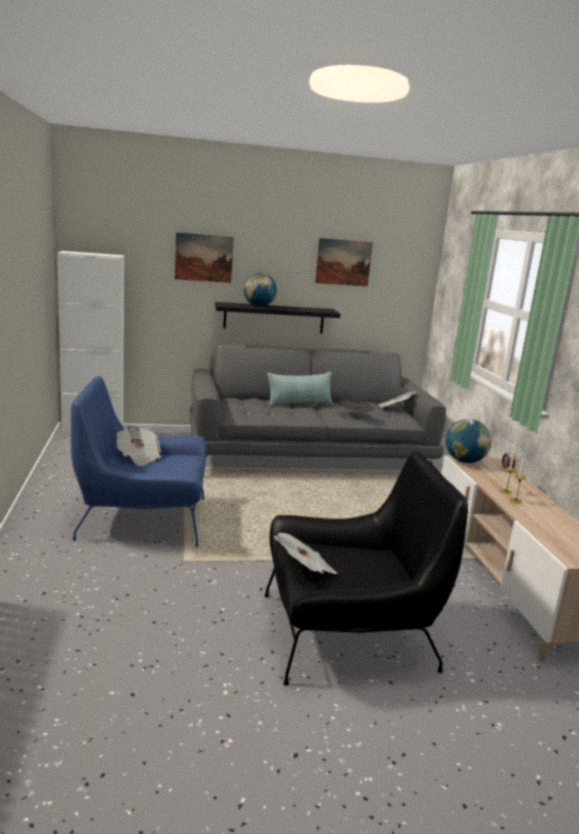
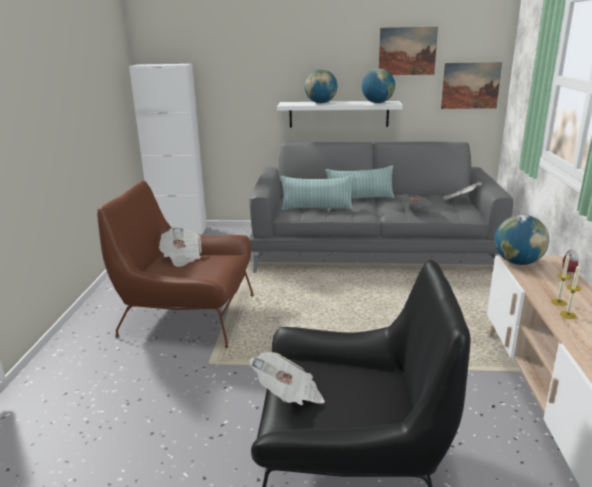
camera: 15 degrees right, 5 degrees up
(142, 519) = (187, 316): blue armchair -> brown armchair
(204, 258) = (266, 59): picture -> picture (470, 85)
(260, 412) = (317, 208): none -> pillow
(274, 318) = (338, 114): black shelf -> white shelf
(315, 310) = (377, 103): none -> globe

